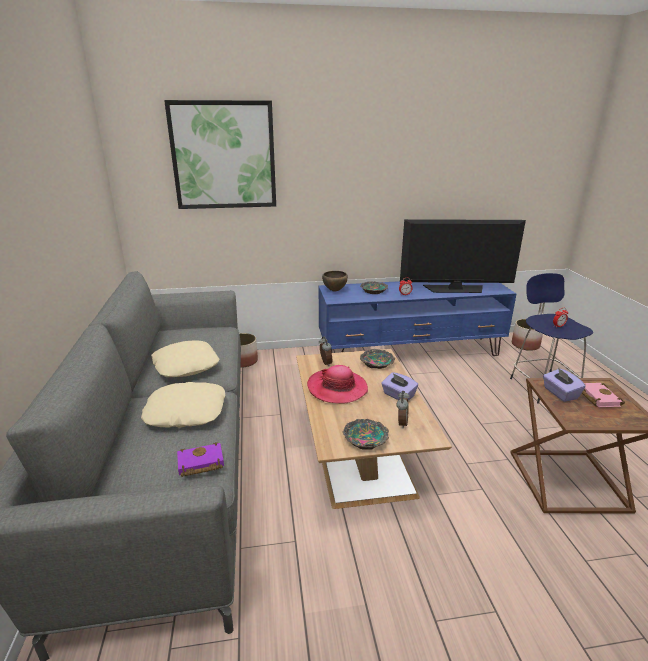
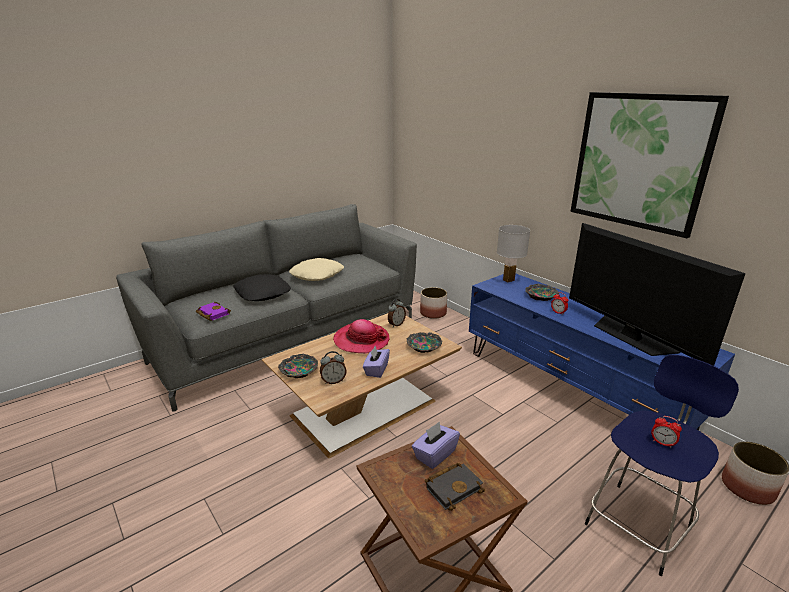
camera: 60 degrees right, 0 degrees up
(186, 411) = (263, 293): beige pillow -> black pillow
(223, 156) = (455, 125): picture -> picture (639, 162)
(335, 291) = (508, 280): brown bowl -> white table lamp
(596, 397) = (454, 487): pink book -> black book

